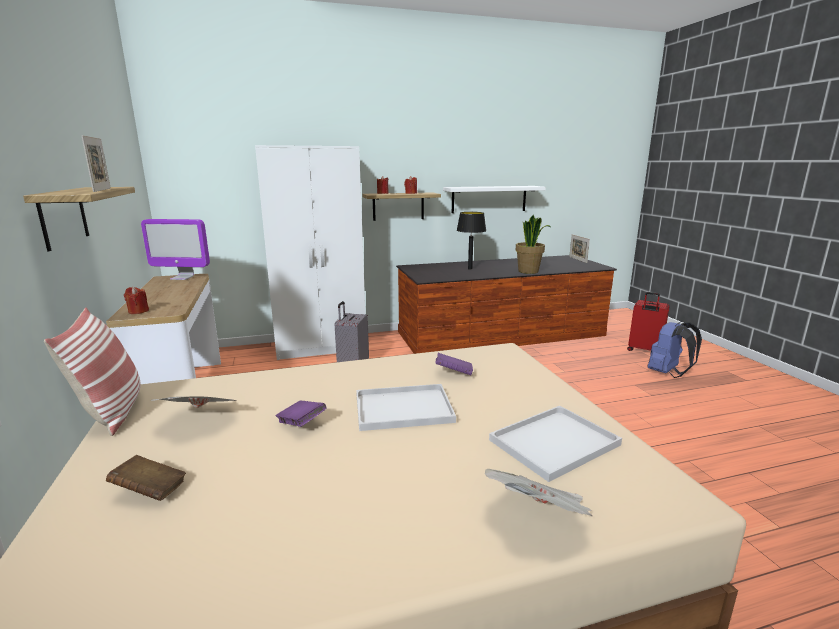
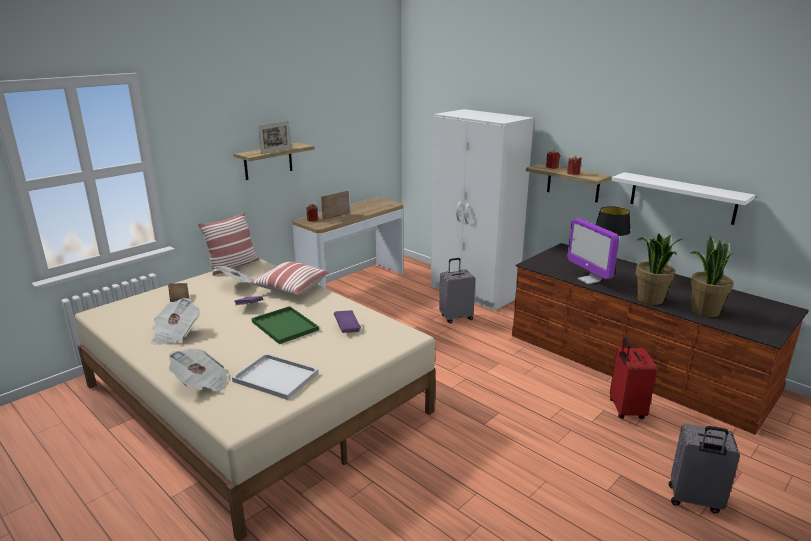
camera: 60 degrees right, 5 degrees up
(182, 278) = (384, 203): monitor -> monitor (589, 280)
(286, 383) = (290, 288): none -> pillow
(310, 520) = (175, 334): none -> newspaper
(405, 408) = (286, 326): white tray -> green tray
(557, 267) = (704, 311): none -> potted plant
(578, 259) = (779, 316): picture frame -> picture frame (336, 216)
(644, 351) = (748, 473): red suitcase -> red suitcase (625, 410)
(668, 373) = (694, 500): blue backpack -> grey suitcase

